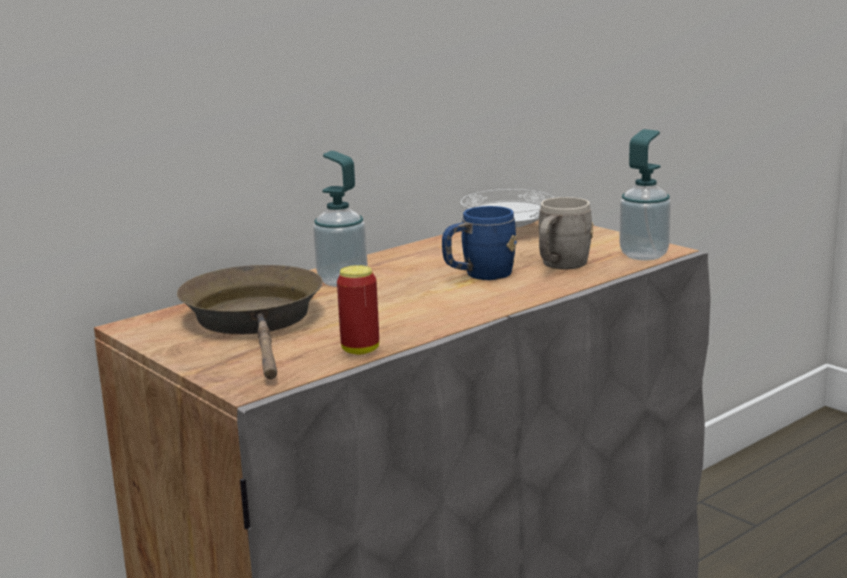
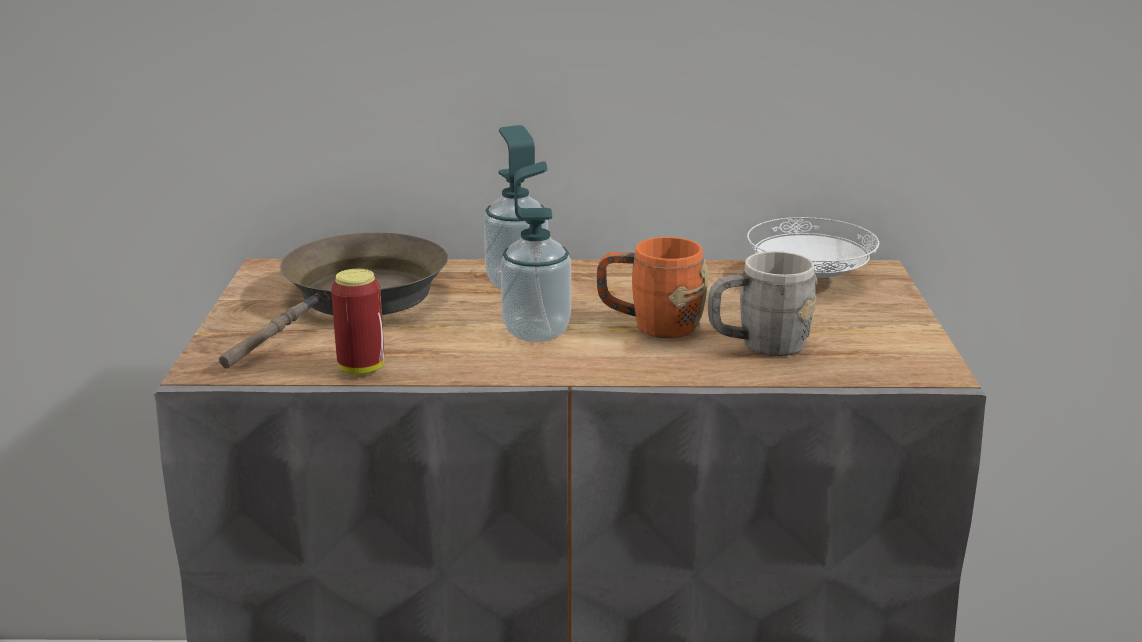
camera: 40 degrees right, 5 degrees up
(479, 276) = (650, 326): blue mug -> orange mug
(644, 255) = (889, 368): soap dispenser -> soap dispenser (536, 332)

